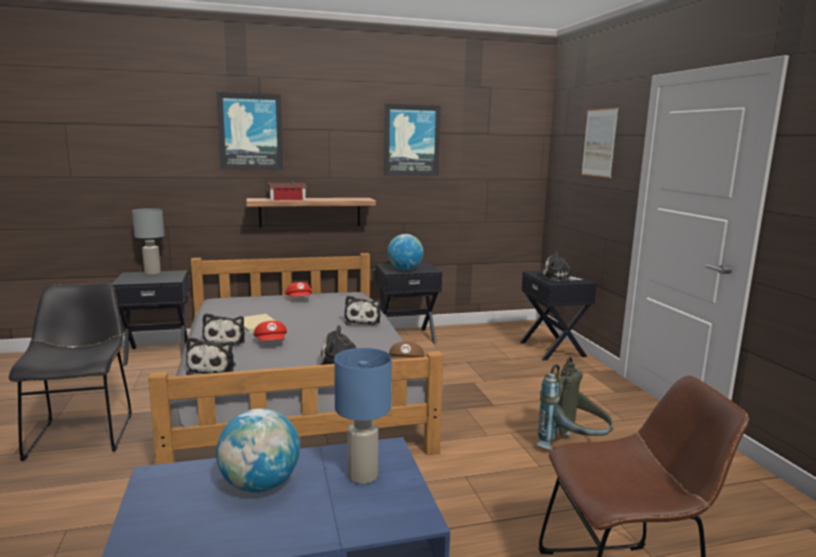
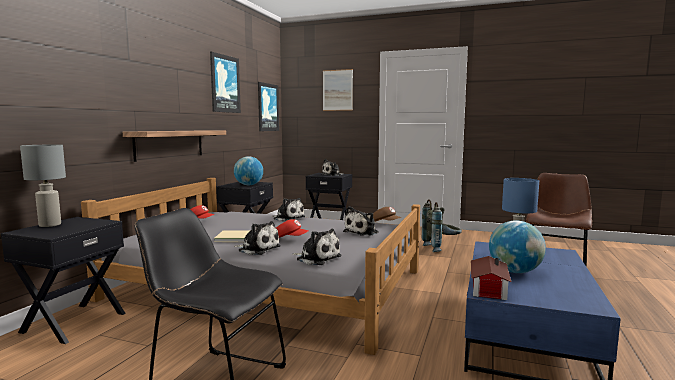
camera: 55 degrees left, 5 degrees down
(250, 132) = (122, 62): picture -> picture (267, 107)
(286, 199) = (163, 130): toy house -> toy house (487, 288)

